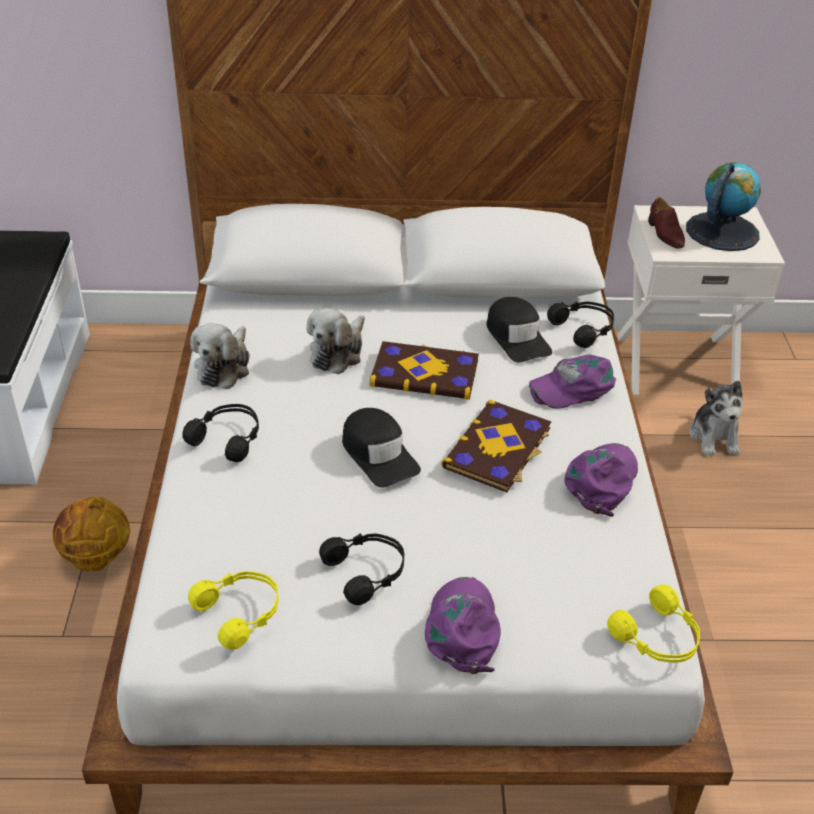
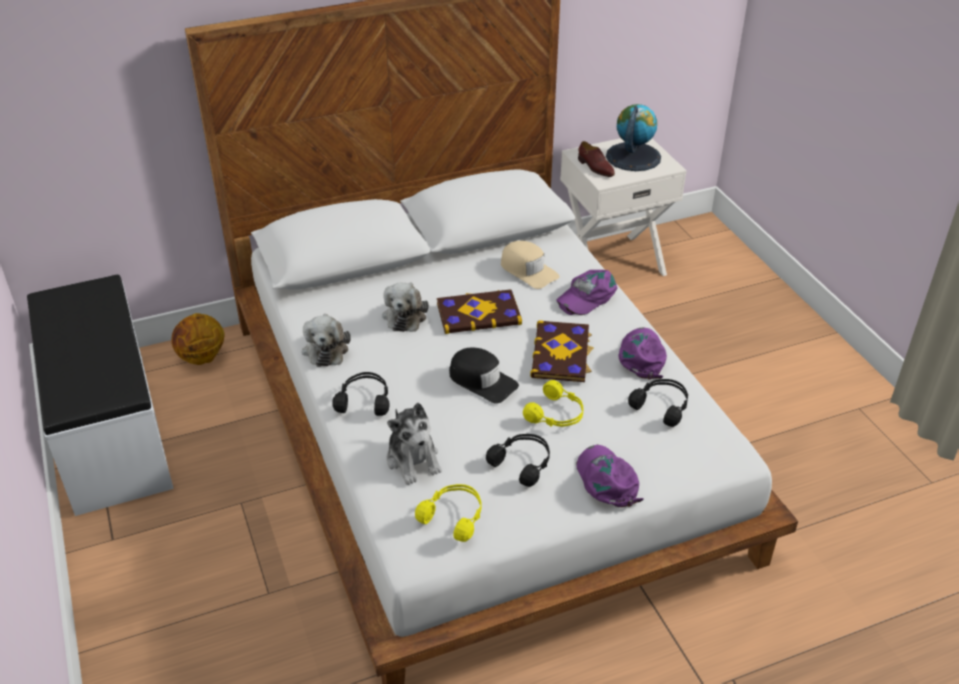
camera: 20 degrees left, 0 degrees up
(96, 558) = (259, 529): basketball -> basketball (202, 358)
(517, 337) = (528, 270): black cap -> beige cap
(584, 329) = (571, 252): black headphones -> black headphones (662, 406)
(658, 638) = (731, 447): yellow headphones -> yellow headphones (556, 414)
(714, 437) = (664, 309): plush toy -> plush toy (413, 460)

